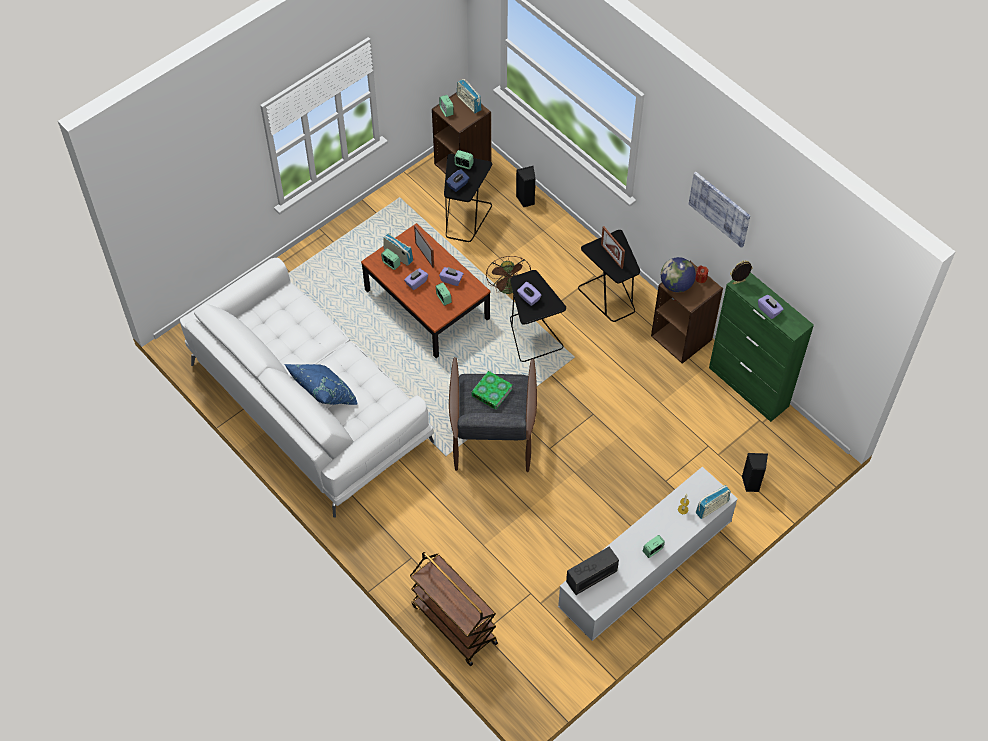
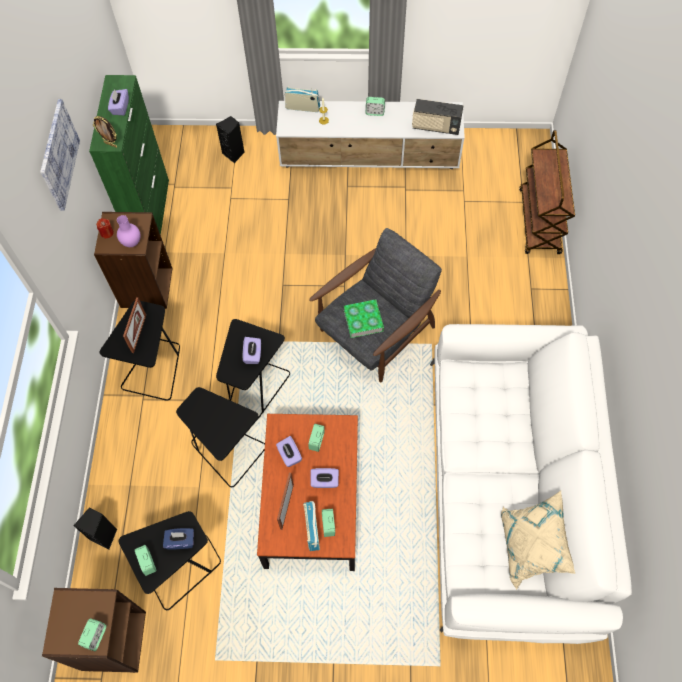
camera: 135 degrees left, 5 degrees up
(263, 334) = (529, 547): none -> beige pillow
(324, 396) = (520, 428): blue pillow -> none
(469, 103) = (61, 624): radio -> none
(509, 290) = (227, 450): brown fan -> black side table
(676, 285) = (132, 243): globe -> purple vase

